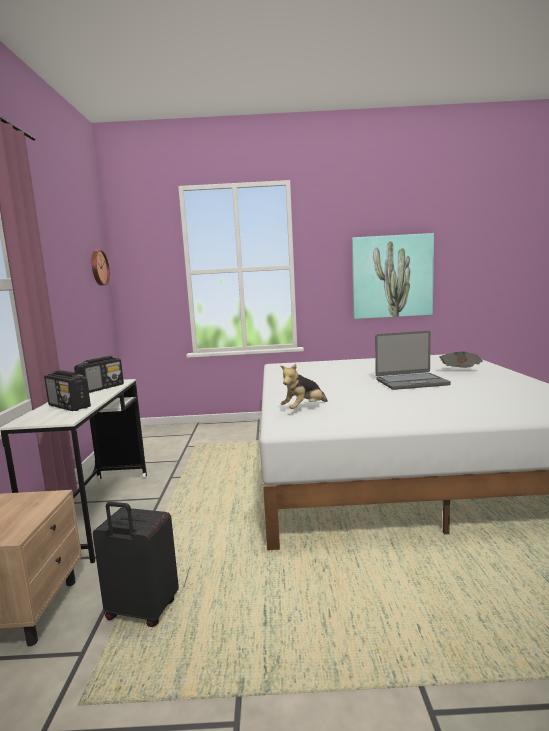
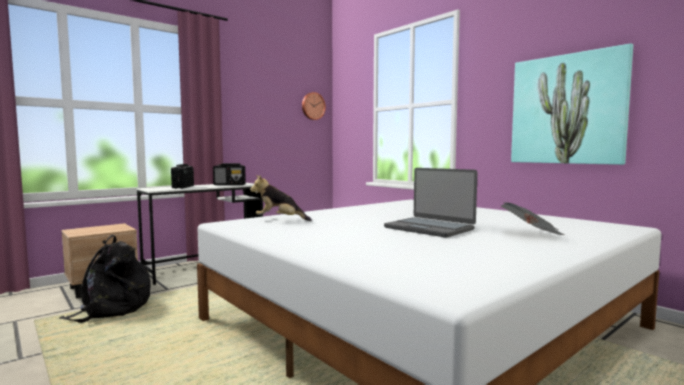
camera: 50 degrees right, 5 degrees down
(141, 611) = (112, 308): black suitcase -> black backpack

